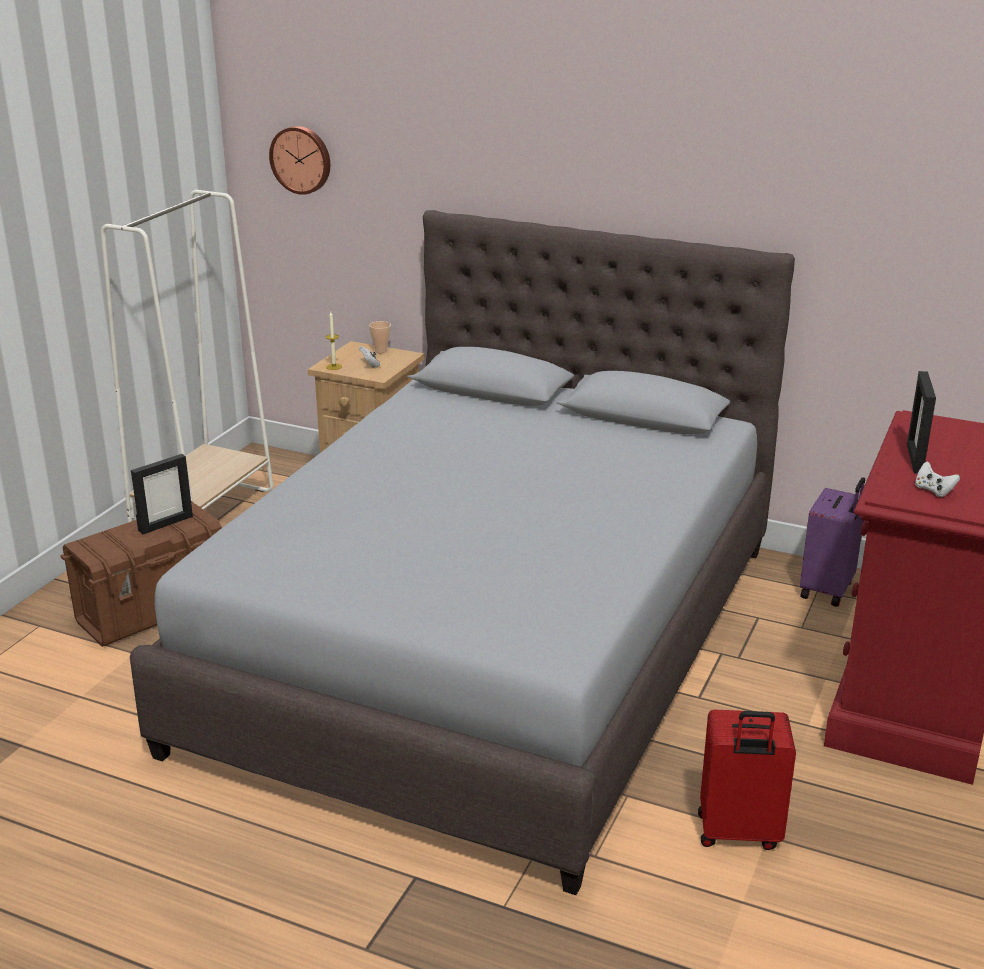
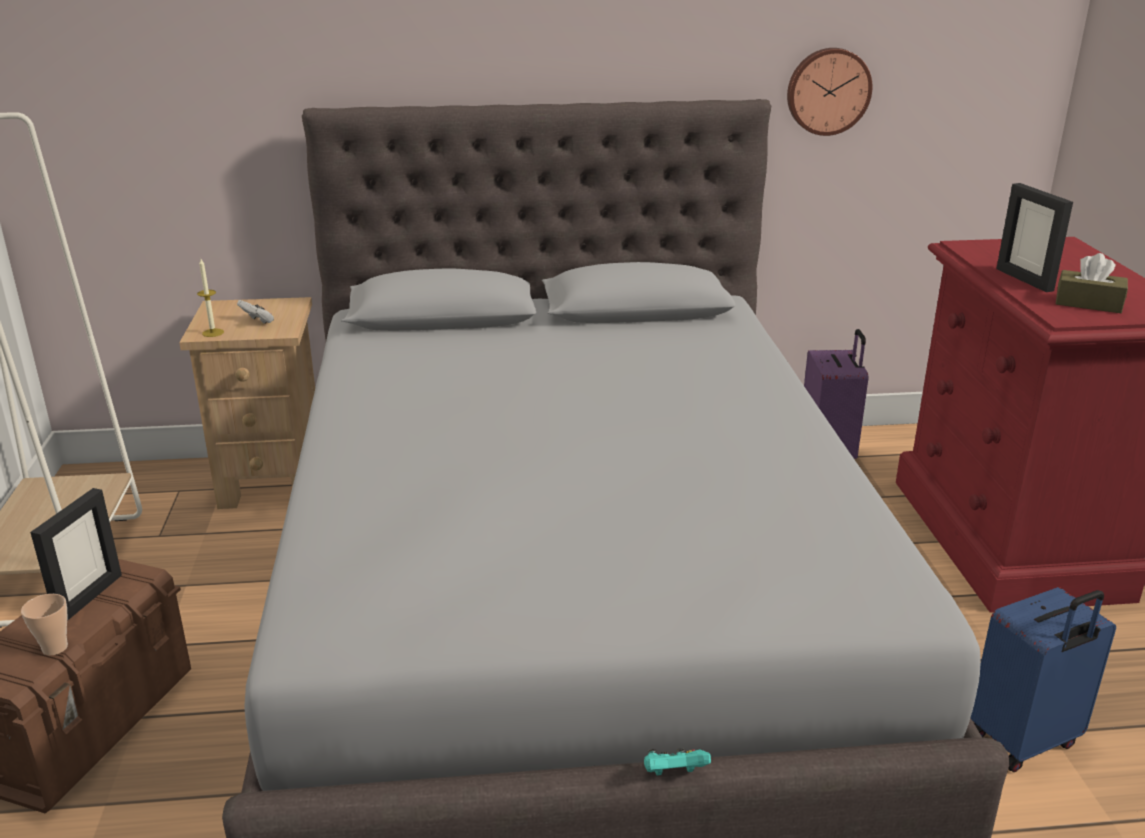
camera: 30 degrees left, 0 degrees up
(301, 159) = (96, 65): wall clock -> wall clock (828, 91)
(371, 716) = (674, 774): none -> turquoise game controller
(380, 351) = (254, 304): cup -> cup (55, 648)
(738, 833) = (1024, 742): red suitcase -> blue suitcase
(933, 490) = (1088, 303): white game controller -> brown tissue box

